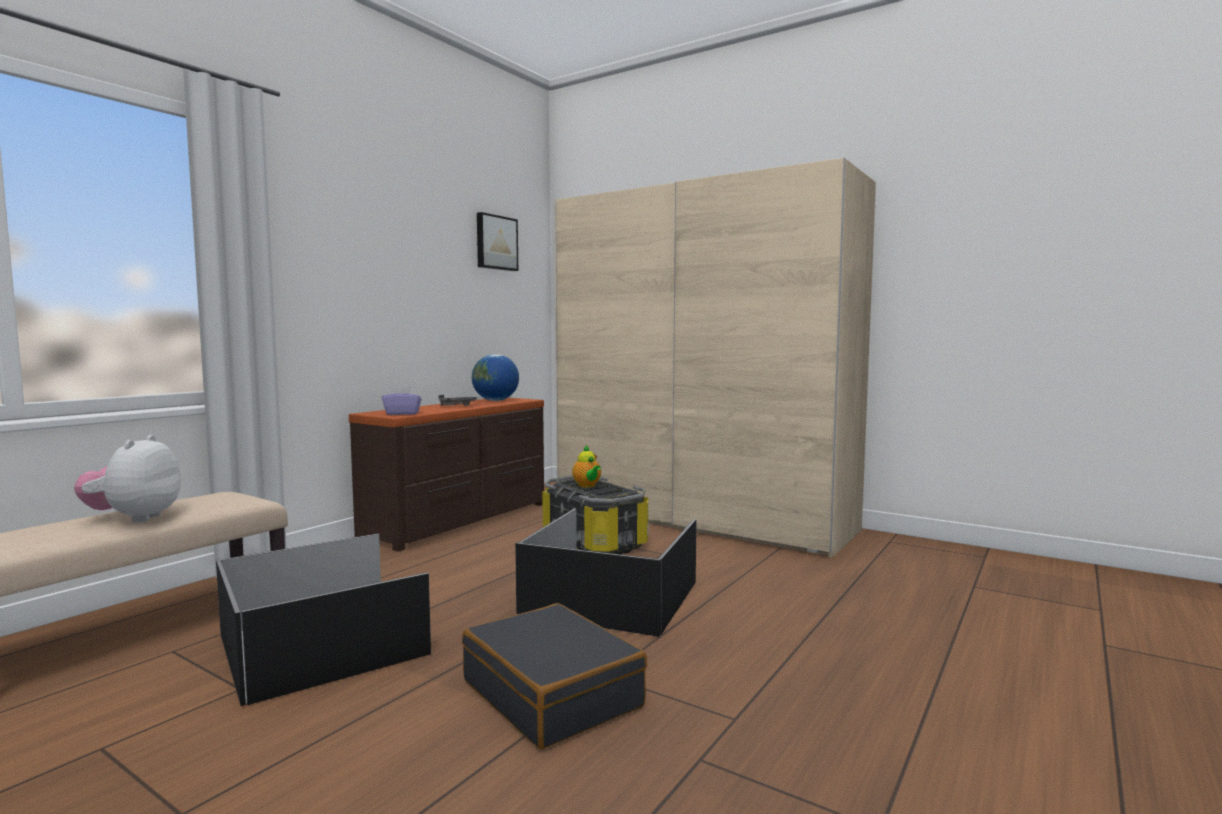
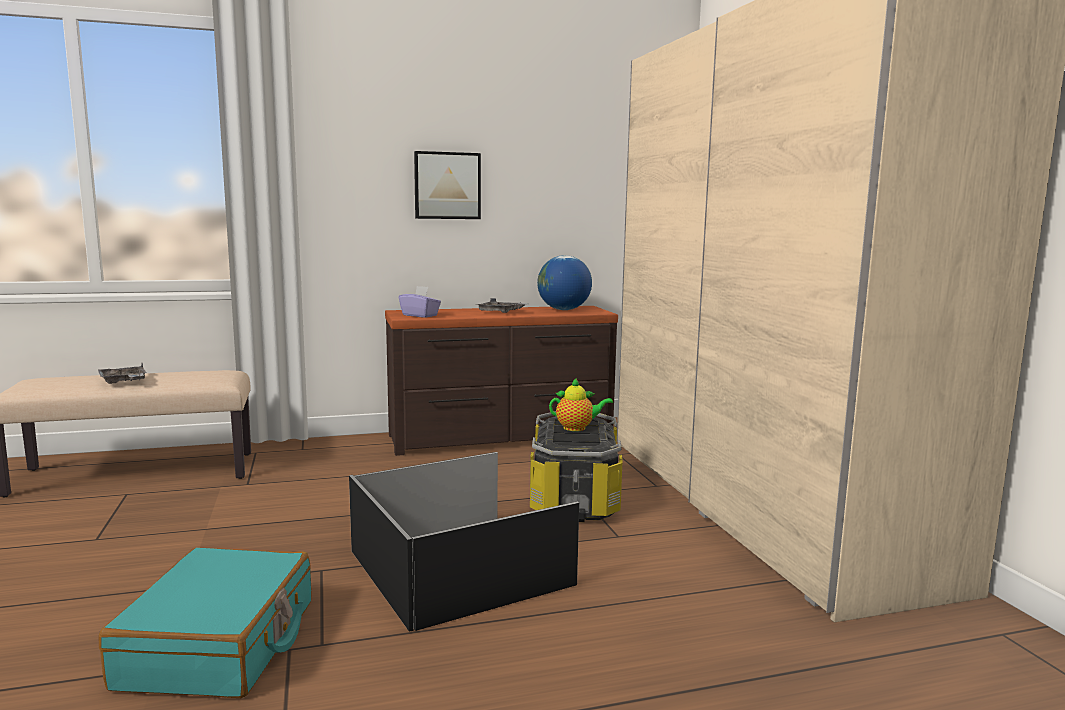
camera: 40 degrees right, 5 degrees up
(134, 518) = (123, 382): plush toy -> grey tray
(324, 646) = (192, 525): black storage box -> none
(495, 243) = (598, 120): picture -> picture (447, 186)
(552, 694) = (220, 644): black suitcase -> turquoise suitcase
(587, 486) = (577, 428): teapot -> teapot turned 105 degrees counterclockwise

